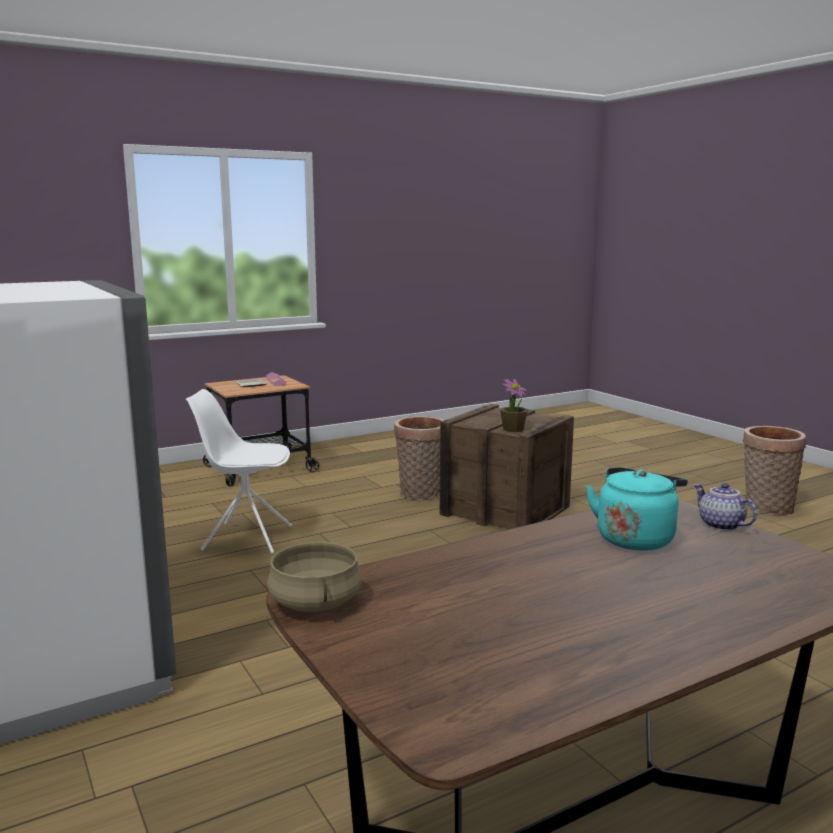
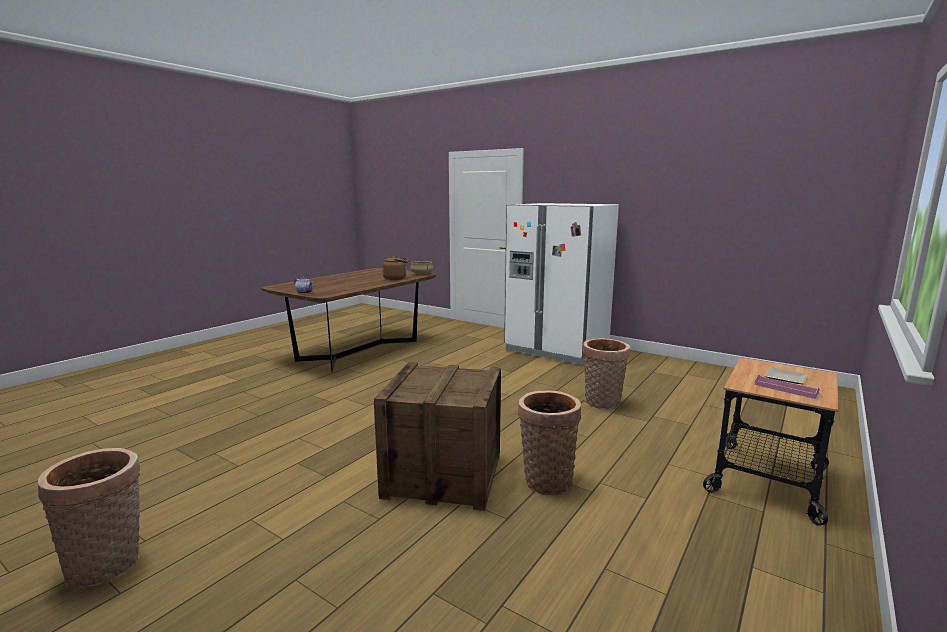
camera: 155 degrees right, 0 degrees up
(246, 538) = (602, 404): white chair -> basket
(439, 573) = (396, 278): none -> brown kettle
(513, 429) = (428, 372): potted plant -> none
(636, 538) = (338, 288): turquoise kettle -> none

